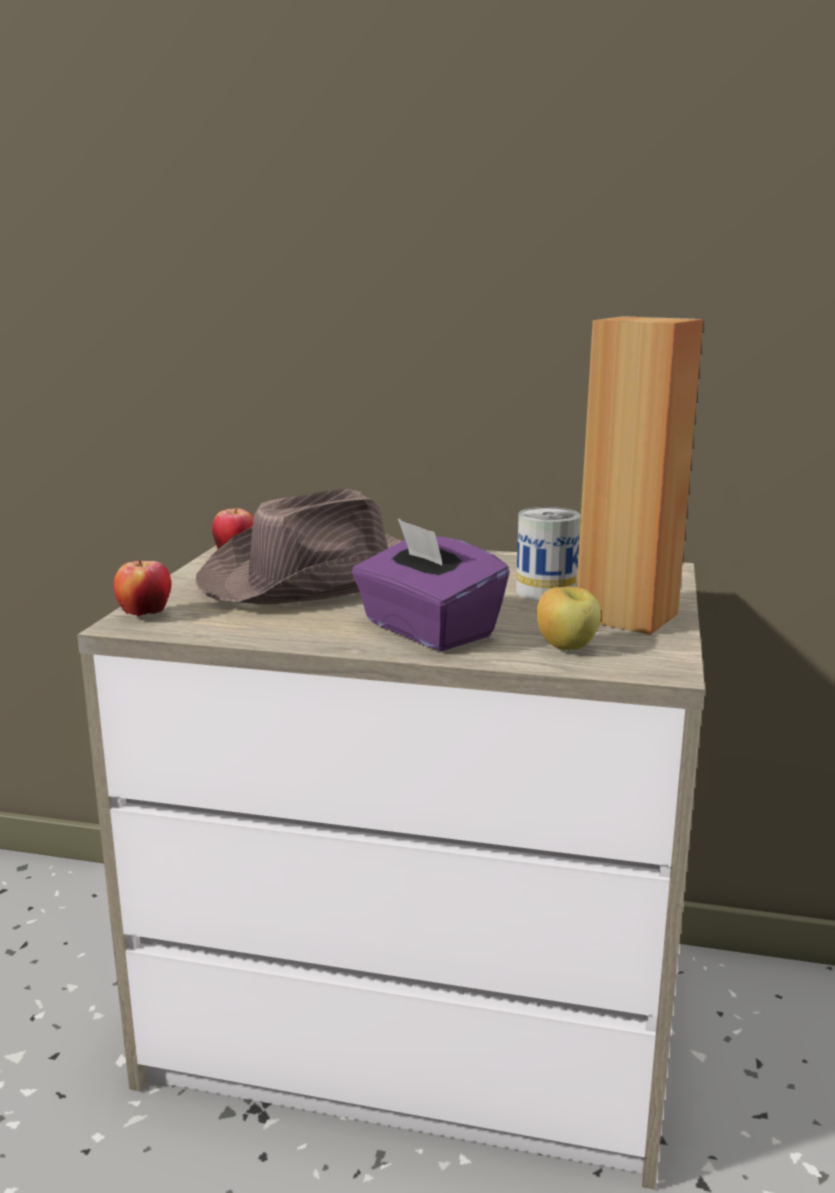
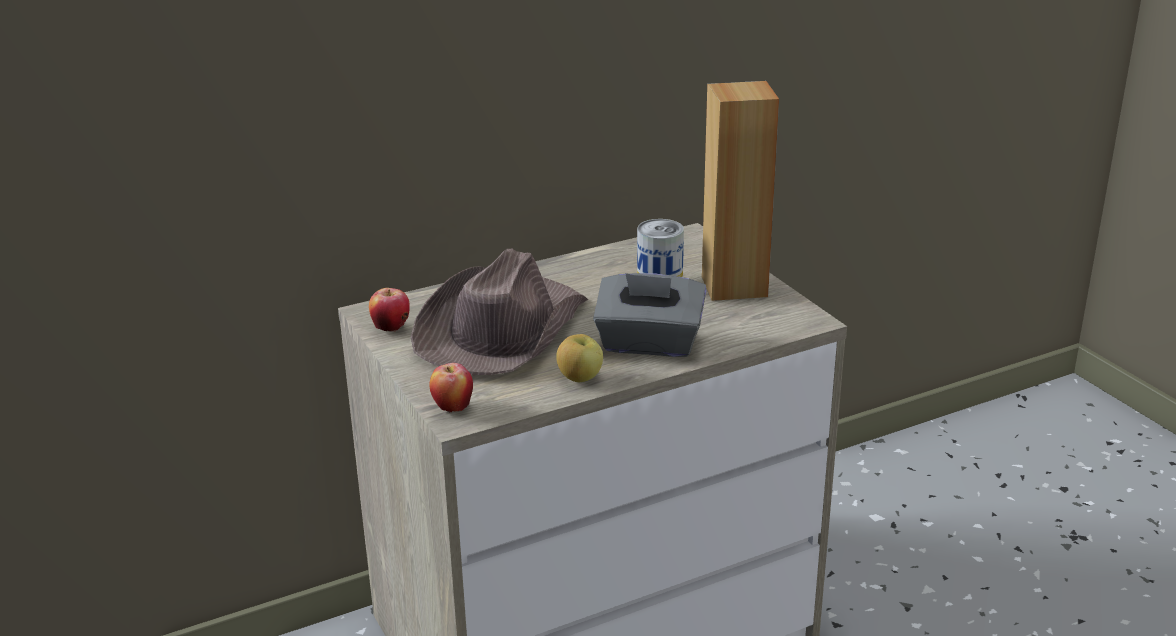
camera: 40 degrees left, 10 degrees up
(427, 630) = (649, 344): purple tissue box -> grey tissue box
(567, 648) = (744, 325): apple -> apple (580, 378)

